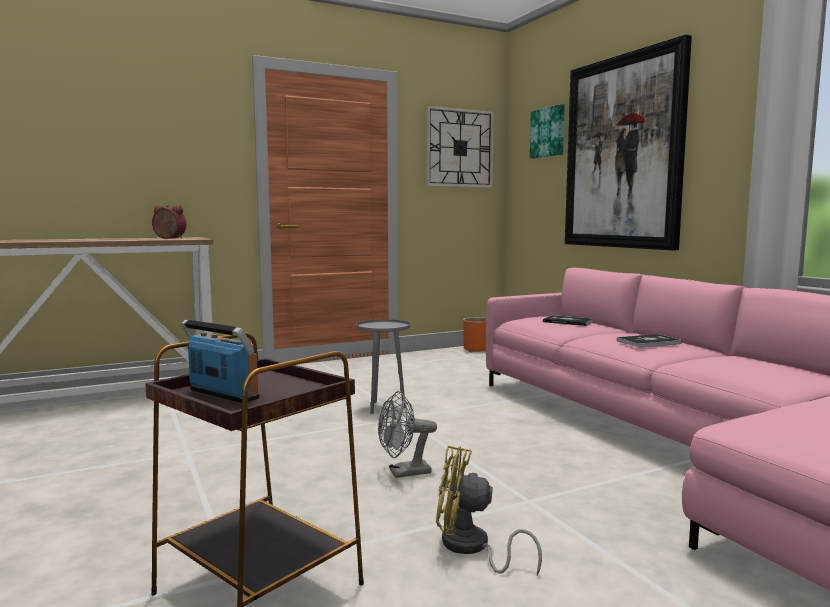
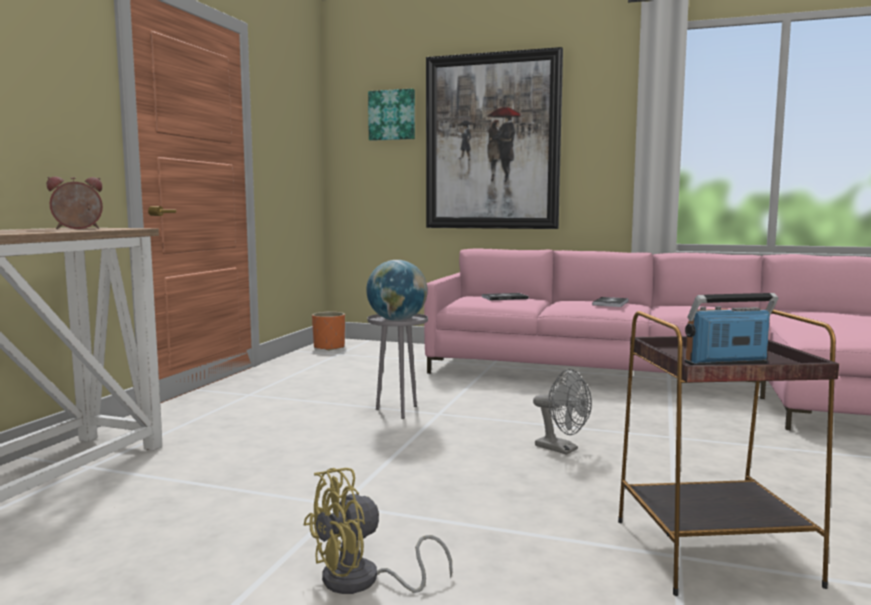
camera: 45 degrees left, 0 degrees up
(382, 326) = (397, 320): none -> globe
(403, 473) = (562, 449): grey fan -> grey fan turned 75 degrees counterclockwise
(459, 148) = (295, 122): wall clock -> none
(471, 548) = (724, 473): yellow fan -> yellow fan (362, 582)

